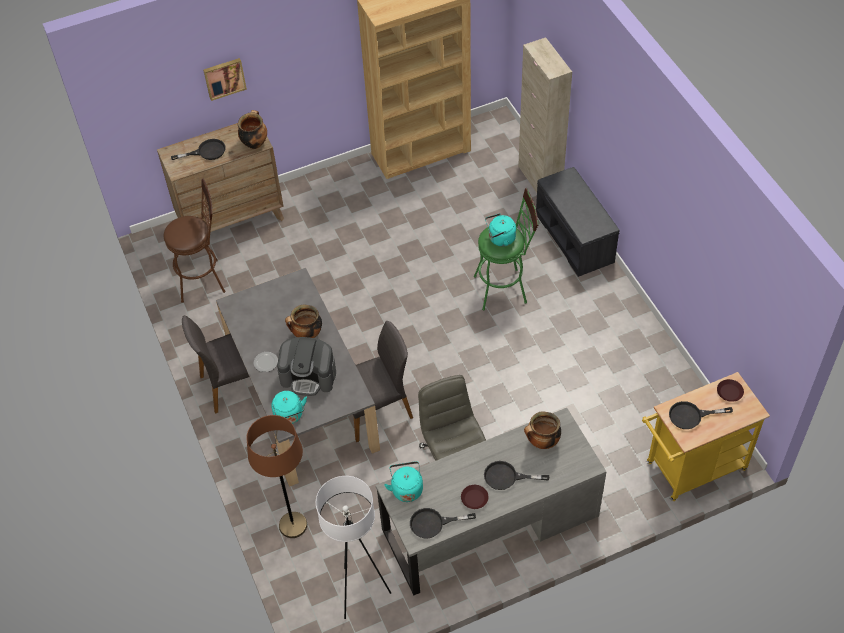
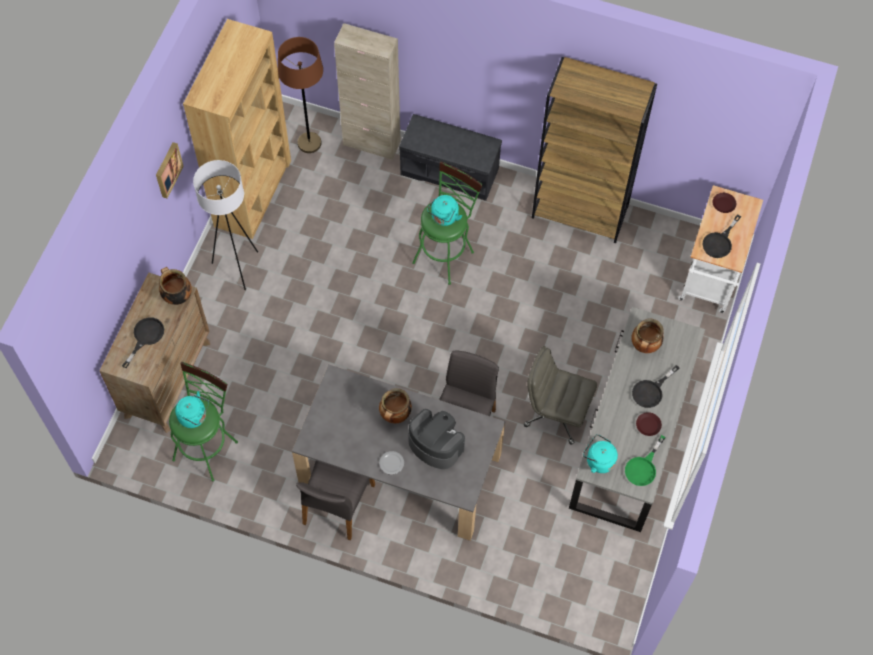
camera: 50 degrees left, 10 degrees up
(204, 279) = (208, 446): brown stool -> green stool
(224, 78) = (122, 260): picture -> picture (167, 169)
(289, 416) = (458, 486): turquoise kettle -> turquoise kettle (194, 417)
(293, 525) = (506, 564): brown floor lamp -> brown floor lamp (309, 143)
(309, 376) = (435, 444): coffee machine -> coffee machine turned 105 degrees counterclockwise
(360, 592) = (604, 564): white floor lamp -> white floor lamp (237, 268)
(433, 523) = (643, 467): black frying pan -> green frying pan
(642, 339) = (580, 212): none -> brown bookcase
(690, 469) = (709, 280): yellow cart -> white cart

